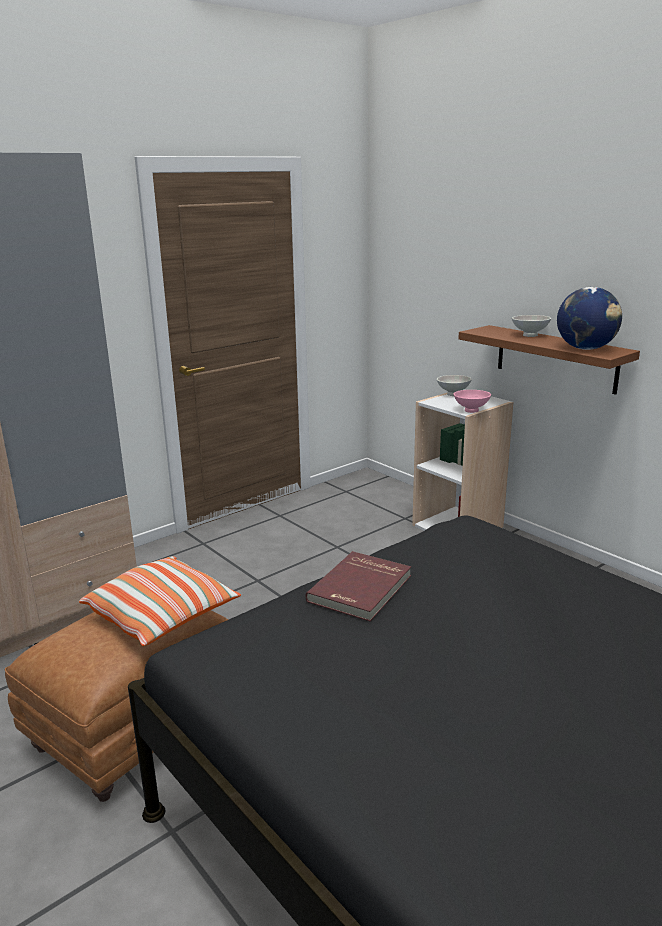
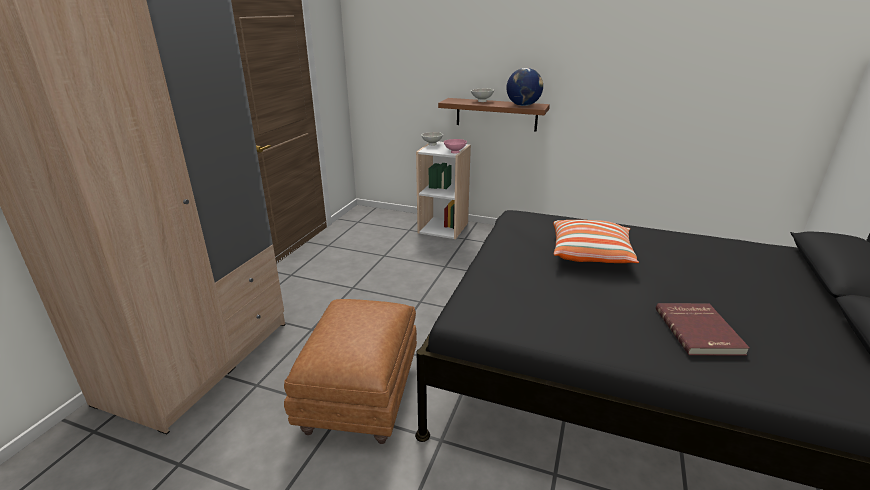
camera: 30 degrees left, 5 degrees up
(163, 616) = (374, 313): pillow -> pillow (590, 254)
(362, 589) = (508, 258): red book -> red book (699, 331)

